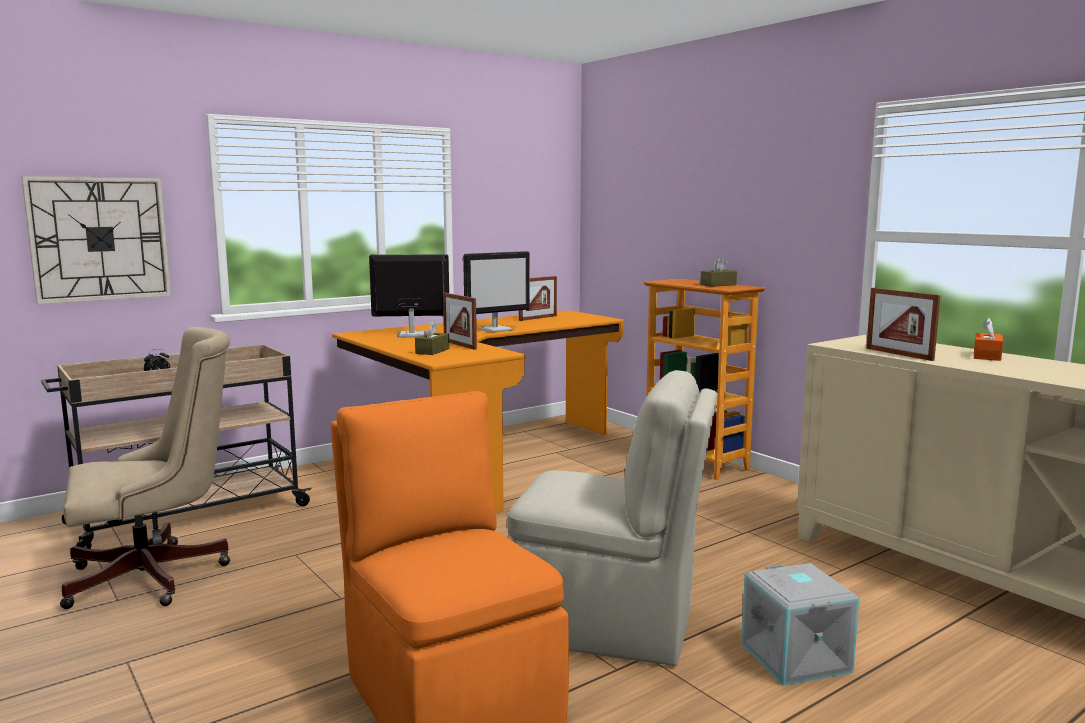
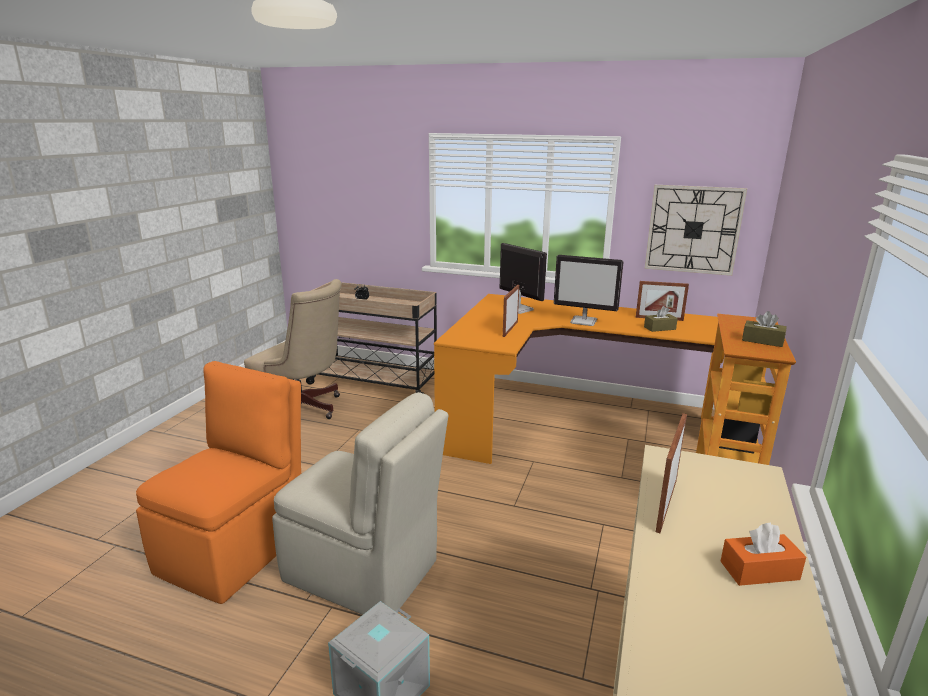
camera: 55 degrees right, 10 degrees up
(100, 239) = (368, 211): wall clock -> wall clock (693, 229)
(432, 351) = (477, 329): brown tissue box -> brown tissue box (659, 328)
(608, 624) = (364, 572): beige chair -> beige chair turned 45 degrees counterclockwise

